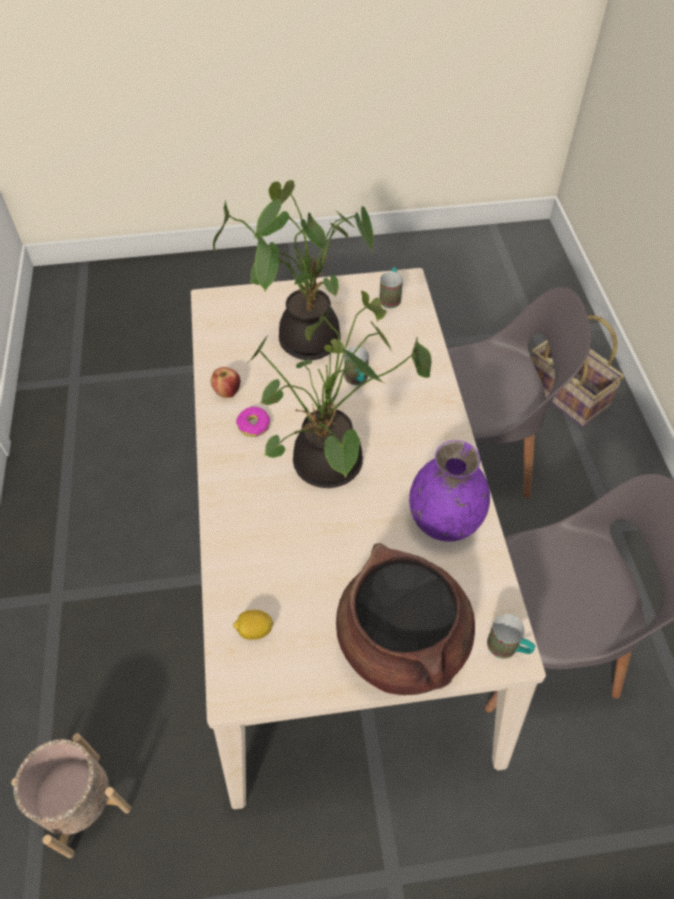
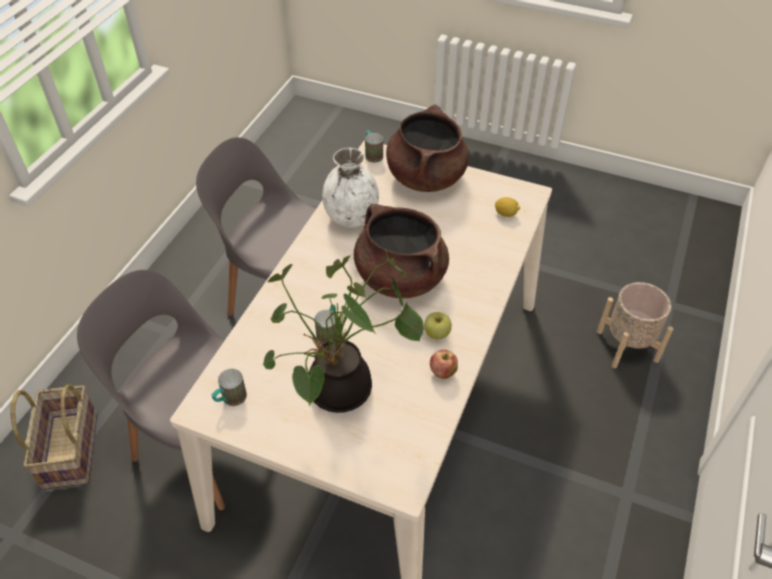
camera: 150 degrees left, 5 degrees down
(253, 425) = (437, 333): donut -> apple
(331, 468) = (400, 277): potted plant -> brown cooking pot
(444, 520) = (352, 218): purple vase -> white vase

